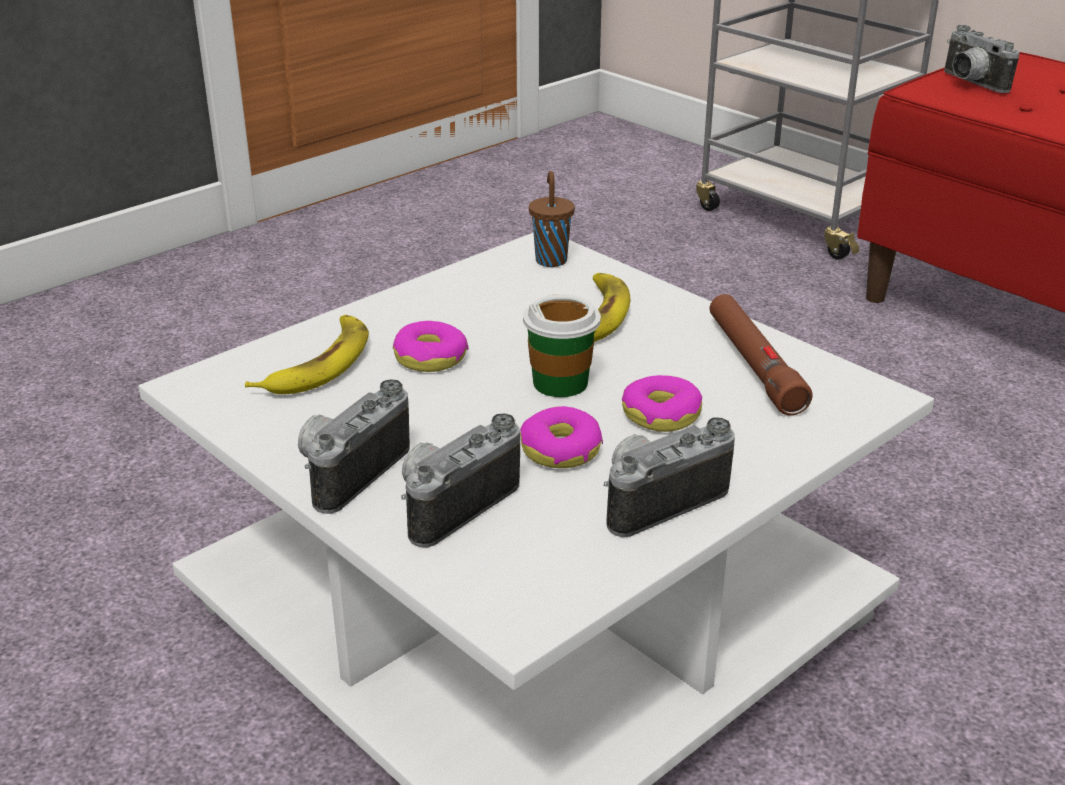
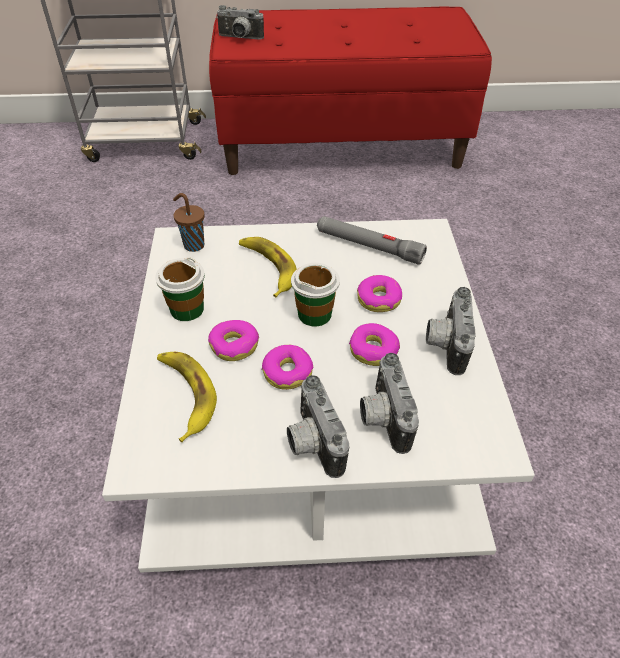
camera: 50 degrees left, 15 degrees up
(437, 408) = (287, 372): none -> donut
(443, 305) = (186, 309): none -> cup
(753, 364) = (368, 246): brown flashlight -> grey flashlight

